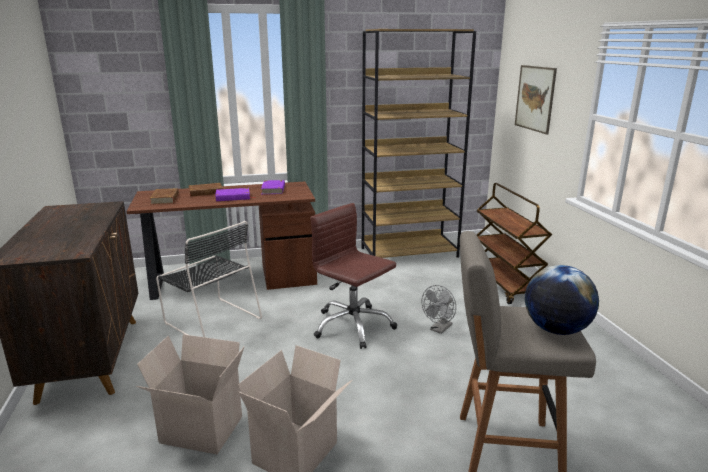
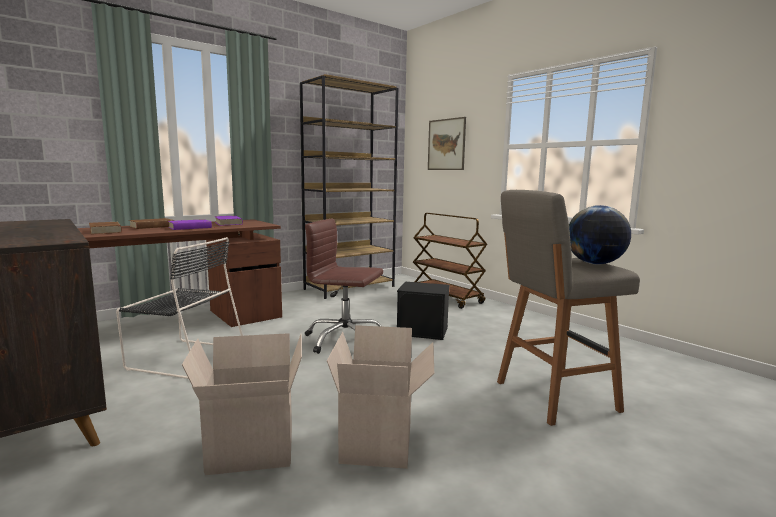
camera: 25 degrees left, 10 degrees down
(439, 329) = (423, 331): grey fan -> black storage box

